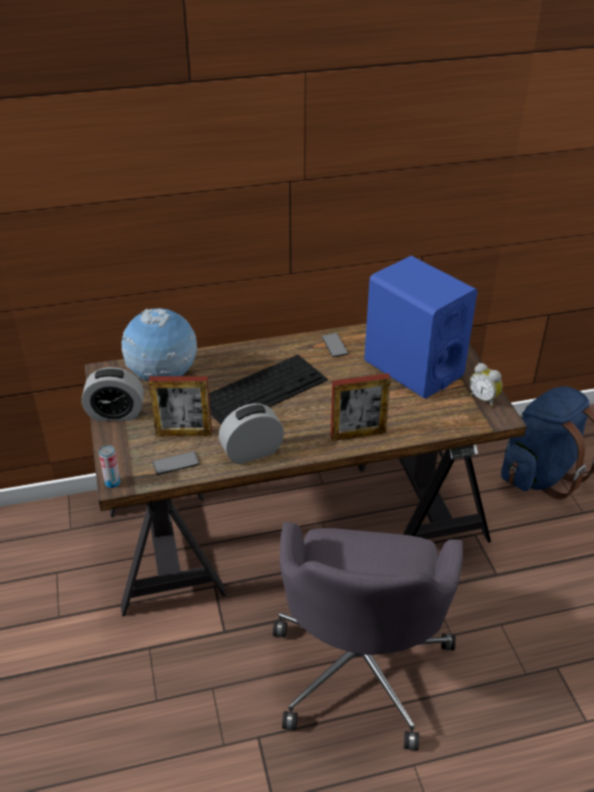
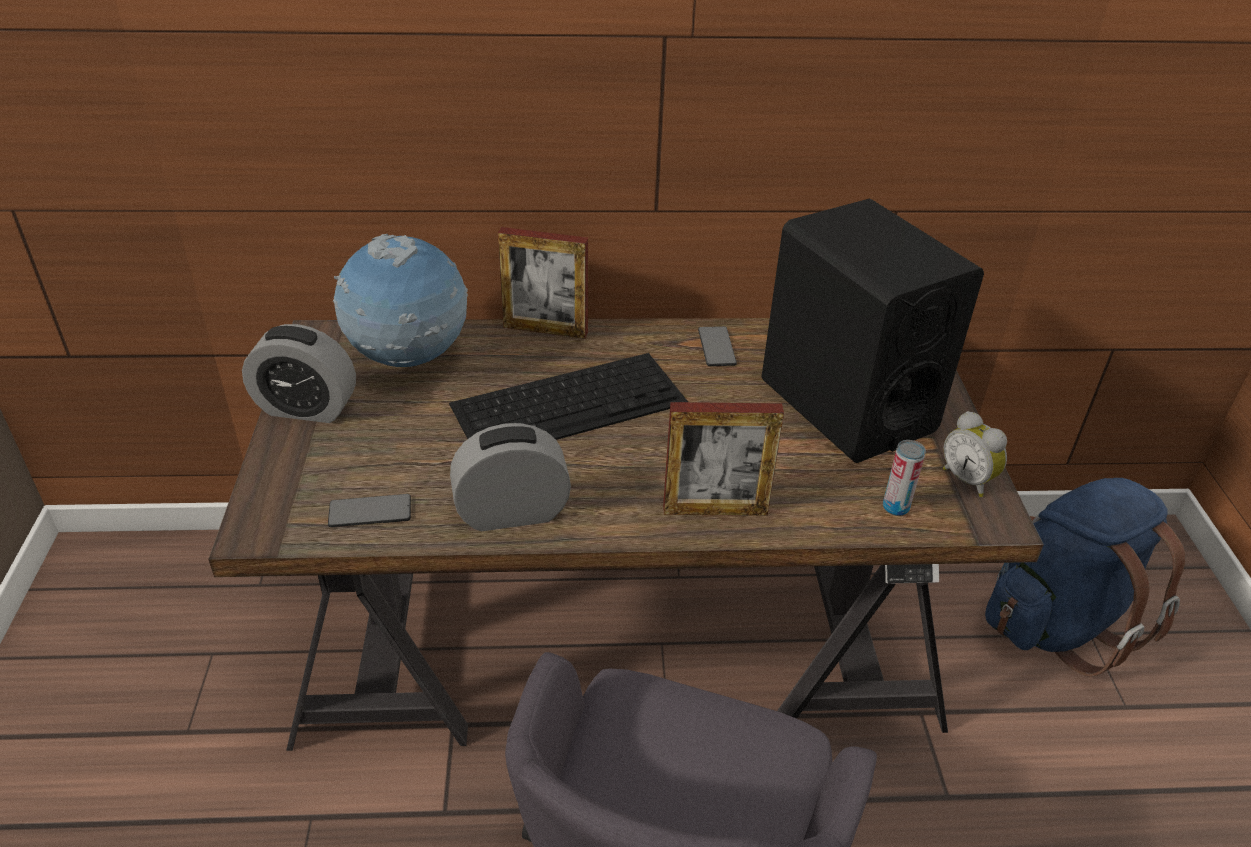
camera: 10 degrees right, 0 degrees up
(112, 483) = (246, 529): can -> can (895, 507)
(184, 433) = (405, 460): picture frame -> picture frame (545, 330)
(413, 368) = (846, 405): blue speaker -> black speaker

